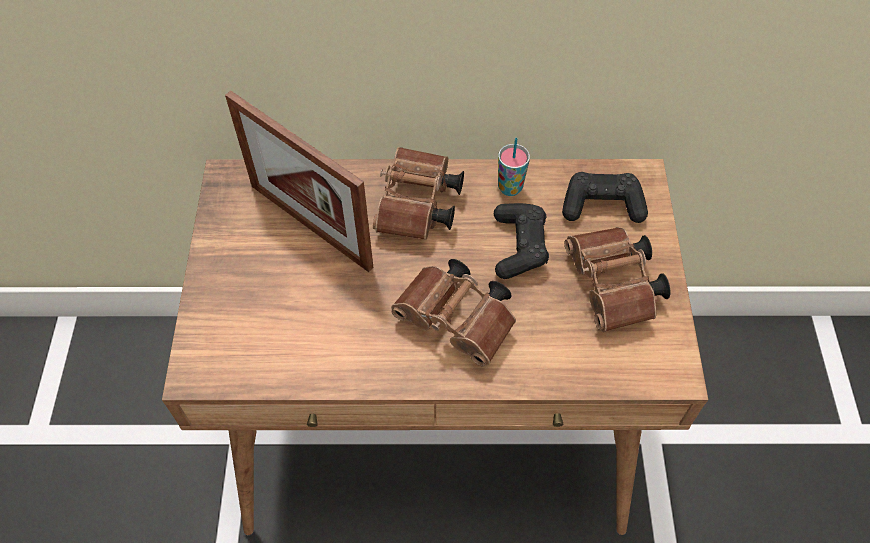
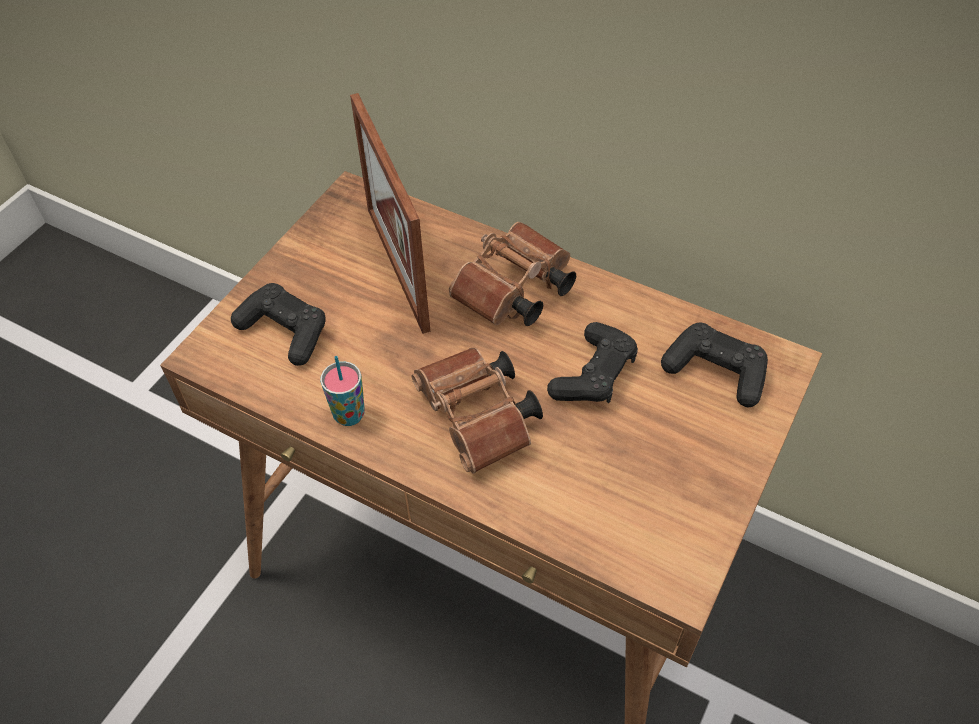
camera: 30 degrees right, 5 degrees down
(253, 321) = (285, 331): none -> black game controller
(510, 188) = (623, 313): cup -> cup (349, 415)
(613, 289) = (668, 463): brown binoculars -> none

